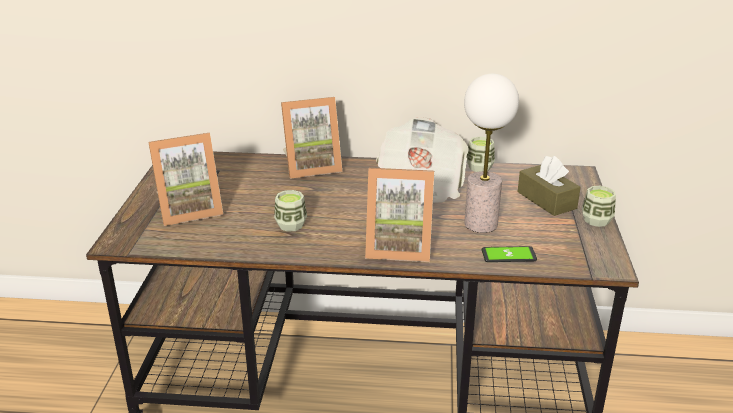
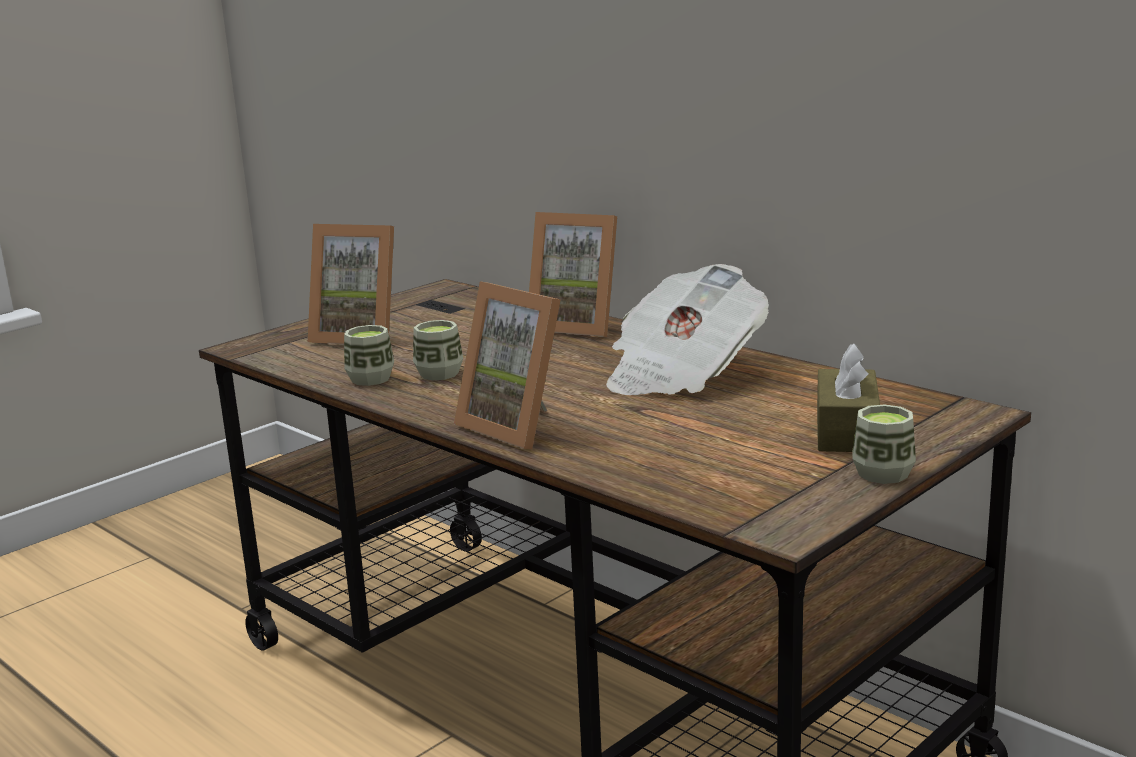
camera: 40 degrees right, 10 degrees down
(479, 167) = (816, 372): cup -> cup (371, 379)
(480, 224) = (681, 431): table lamp -> none
(508, 255) = (651, 474): phone -> none

